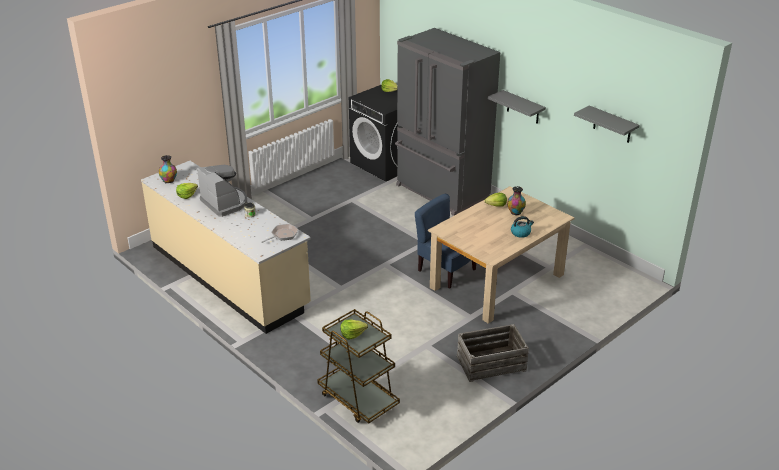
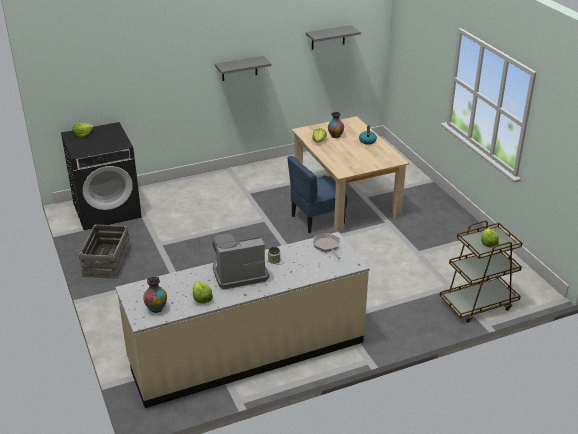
camera: 70 degrees left, 0 degrees up
(441, 192) = (187, 192): grey fridge -> none
(491, 364) = (453, 228): crate -> crate (107, 261)

